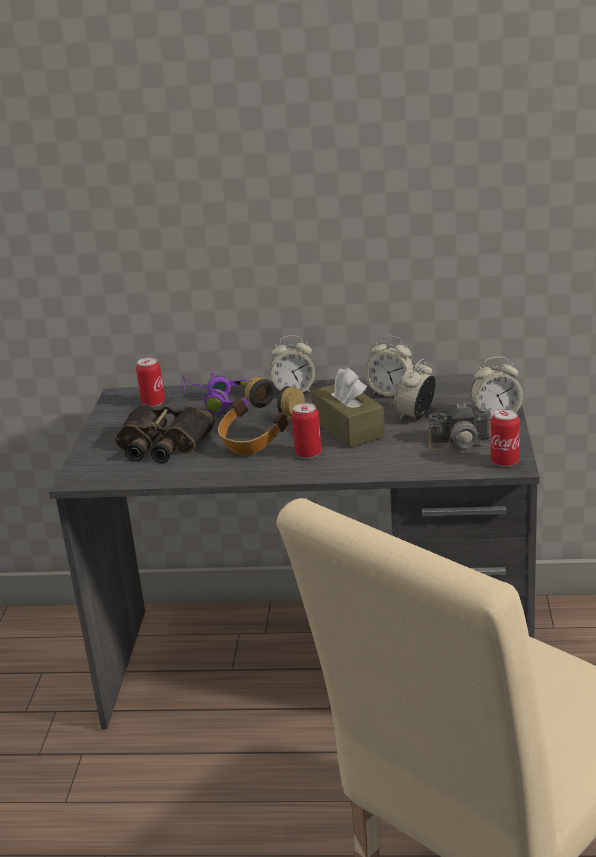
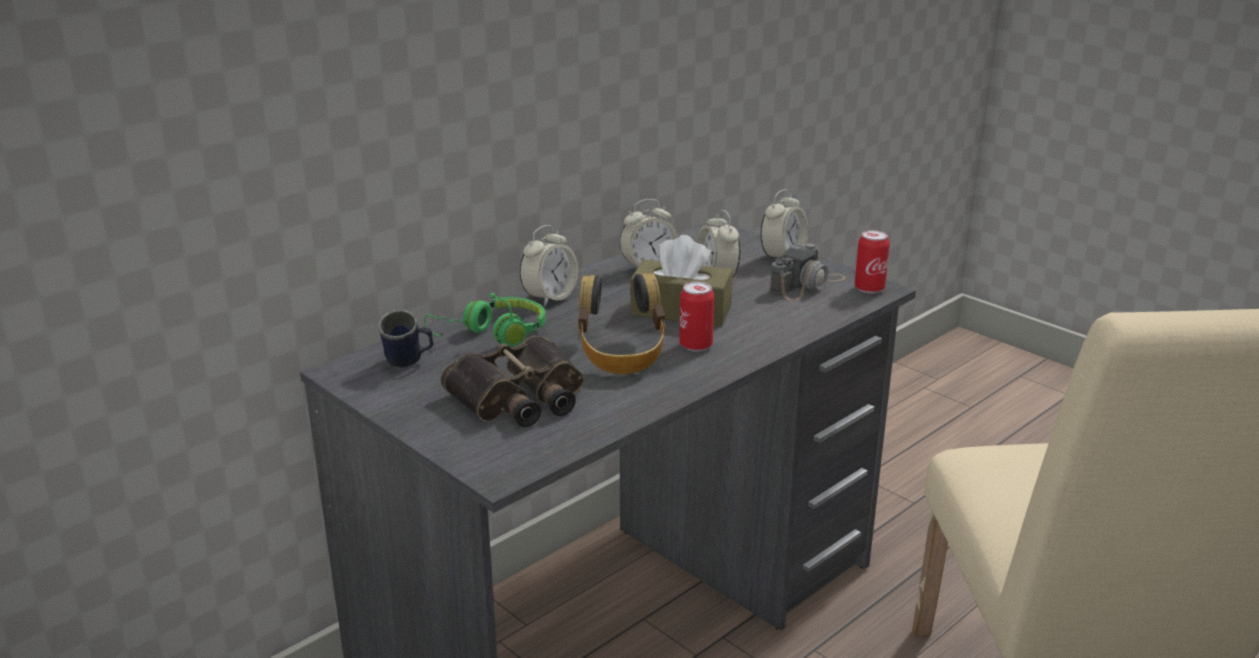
camera: 50 degrees left, 0 degrees up
(153, 403) = (409, 363): can -> blue mug
(220, 403) = (493, 335): purple headphones -> green headphones

